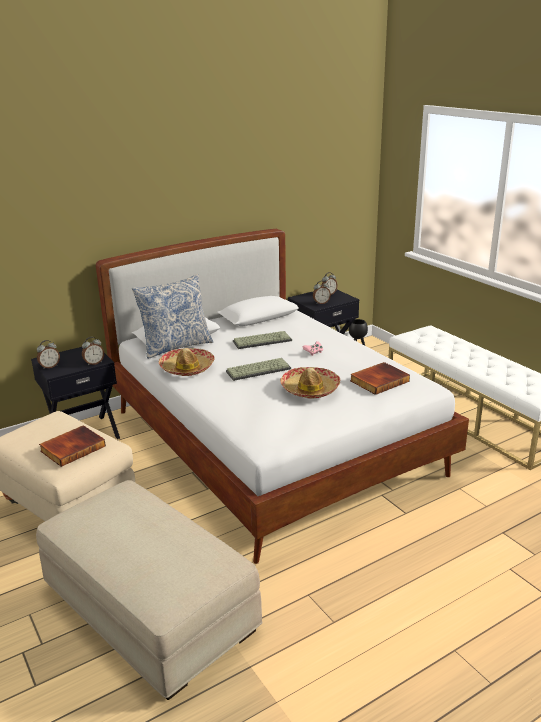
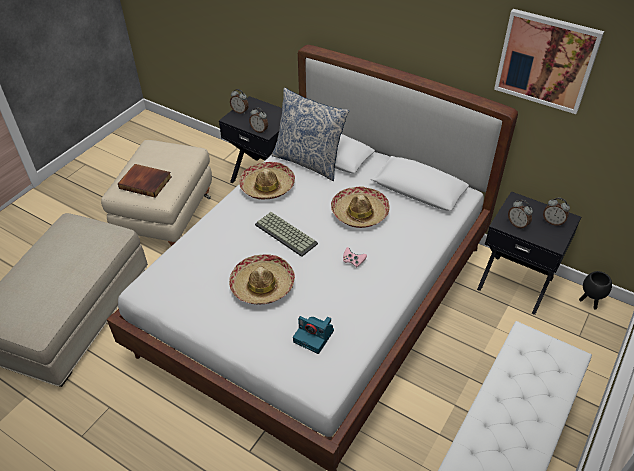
camera: 65 degrees right, 20 degrees up
(262, 340) = (359, 213): keyboard -> hat
(283, 184) = (546, 61): none -> picture
(379, 380) = (314, 336): book -> camera

